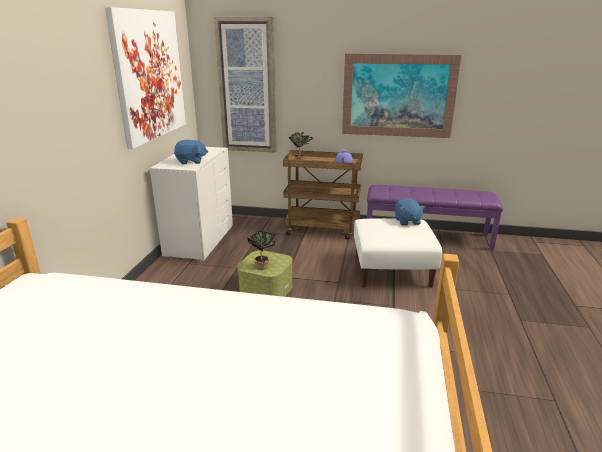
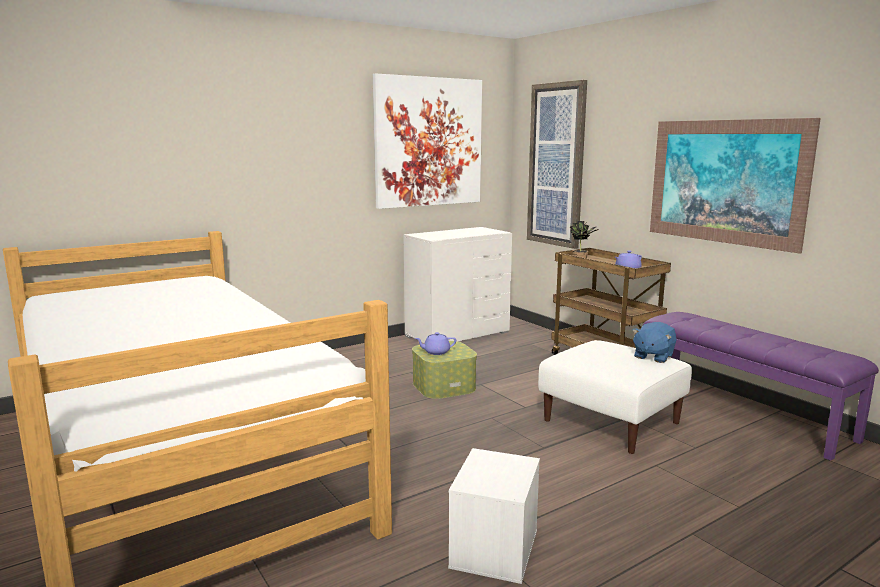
camera: 45 degrees right, 10 degrees down
(191, 161) = (446, 235): blue plush toy -> none
(262, 266) = (436, 352): potted plant -> purple teapot
(484, 387) = (495, 549): none -> white storage box

